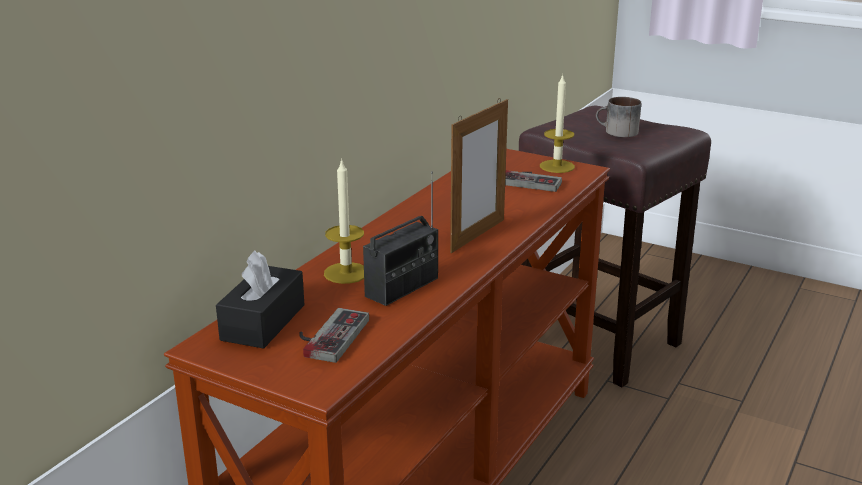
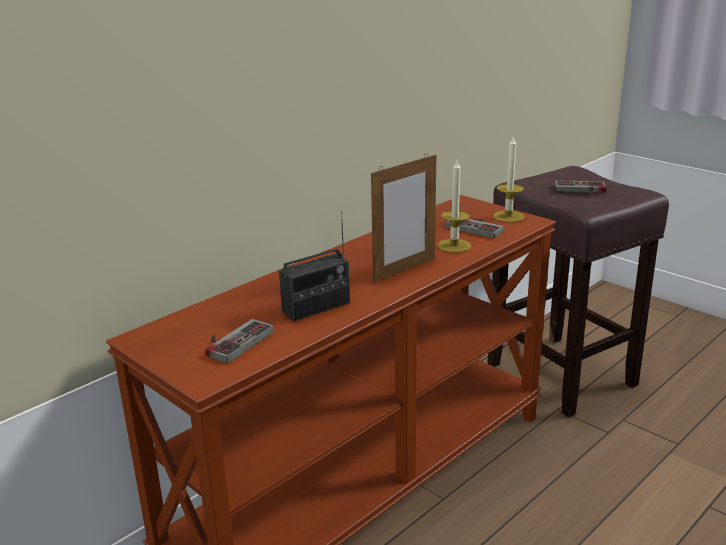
camera: 15 degrees right, 0 degrees up
(263, 322) = (191, 324): black tissue box -> none
(346, 273) = (279, 291): candle -> candle (454, 246)
(617, 132) = (580, 190): mug -> game controller

